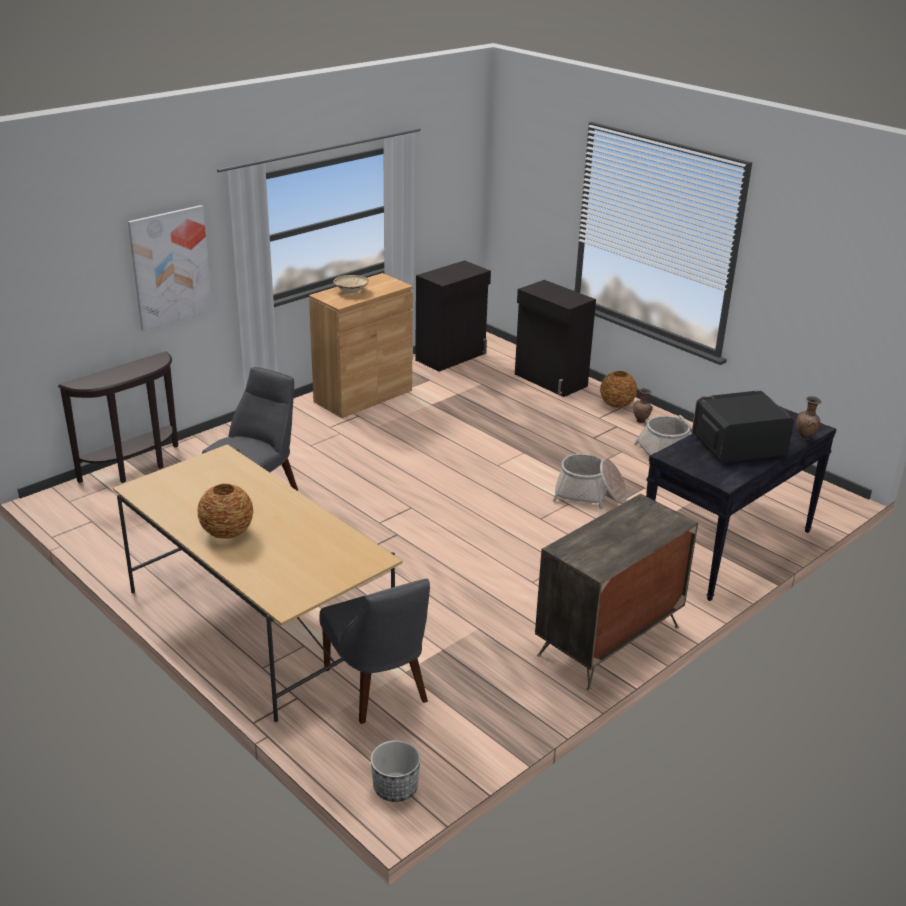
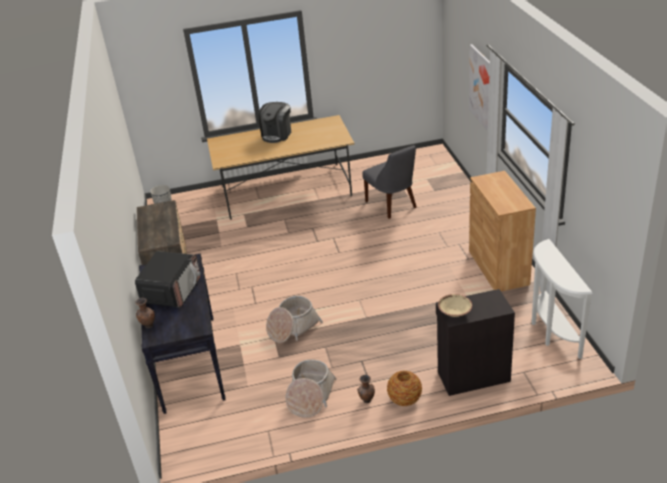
camera: 125 degrees right, 5 degrees up
(135, 468) = (451, 174): brown console table -> none
(227, 532) = (277, 134): vase -> coffee machine
(351, 291) = (501, 187): beige bowl -> beige bowl (454, 312)
(378, 688) = (214, 210): grey chair -> none
(451, 357) = (551, 332): black cabinet -> white console table

